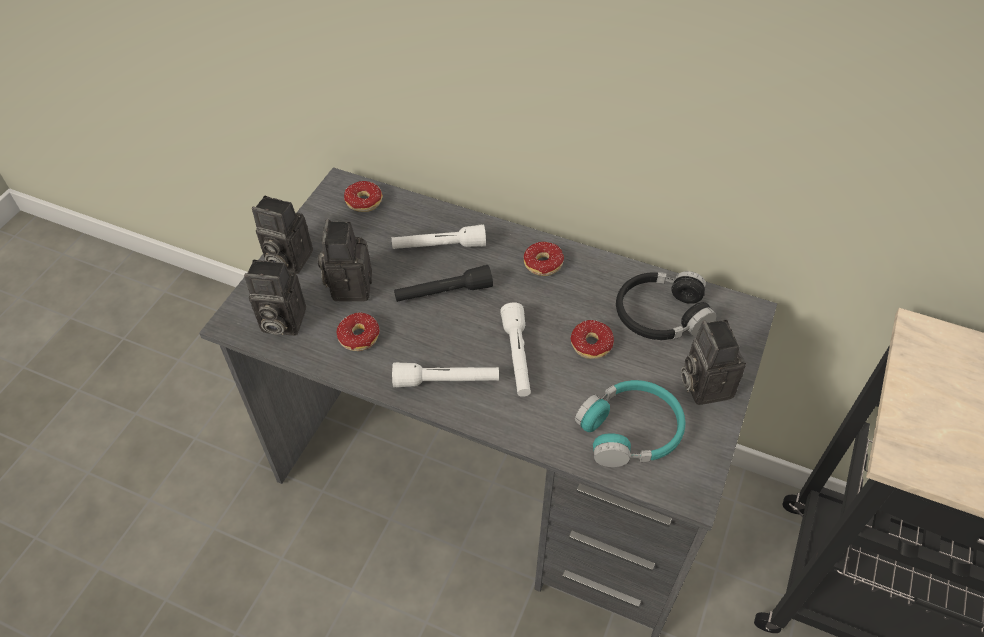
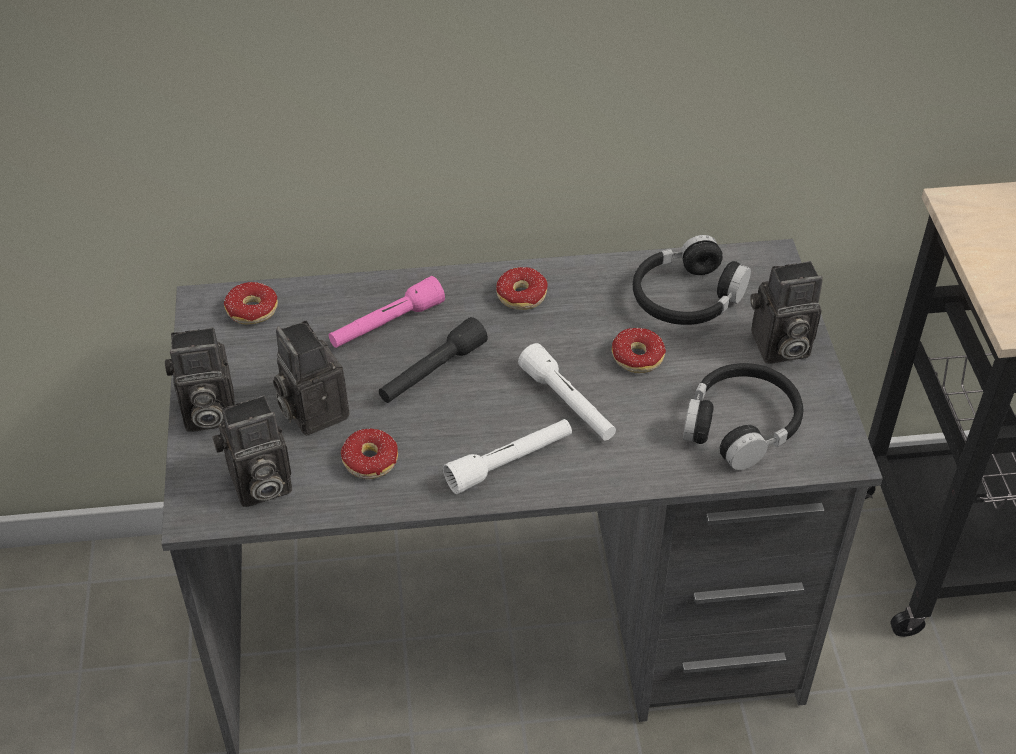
camera: 30 degrees left, 5 degrees down
(439, 246) = (386, 325): white flashlight -> pink flashlight
(630, 431) = (740, 425): turquoise headphones -> black headphones
(703, 384) = (778, 348): camera -> camera turned 60 degrees counterclockwise

